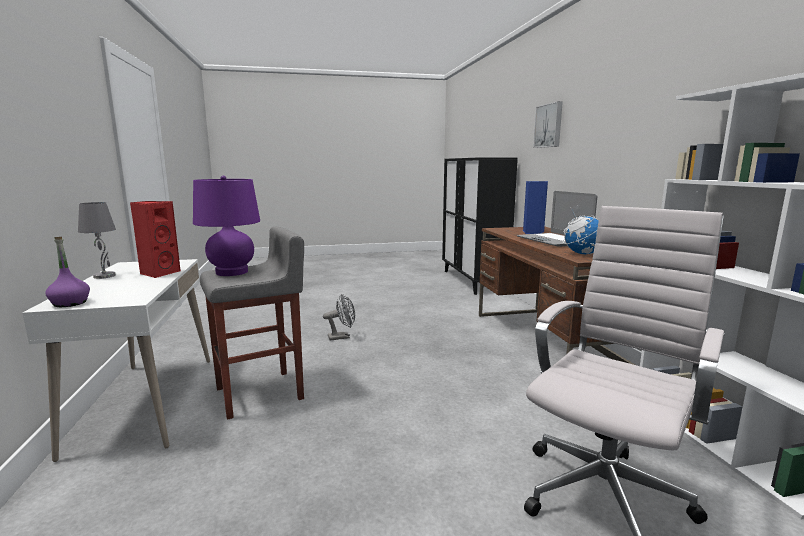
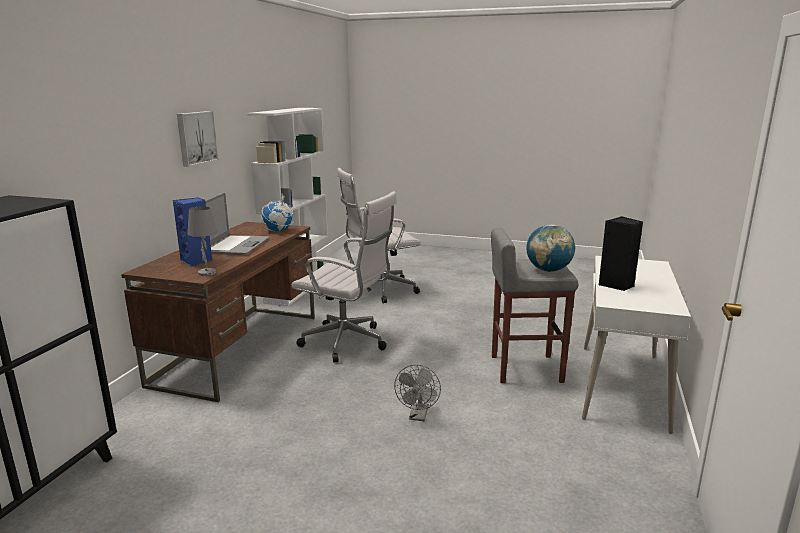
camera: 150 degrees left, 5 degrees up
(70, 303) = (647, 263): purple bottle -> none
(105, 276) = (665, 289): grey table lamp -> grey table lamp (206, 273)
(159, 273) = (617, 285): red speaker -> black speaker
(232, 272) = (548, 270): purple table lamp -> globe
(342, 337) = (418, 416): grey fan -> grey fan turned 90 degrees counterclockwise
(472, 373) = (348, 343): none -> white office chair
(549, 125) = (83, 131): picture -> picture (196, 138)

